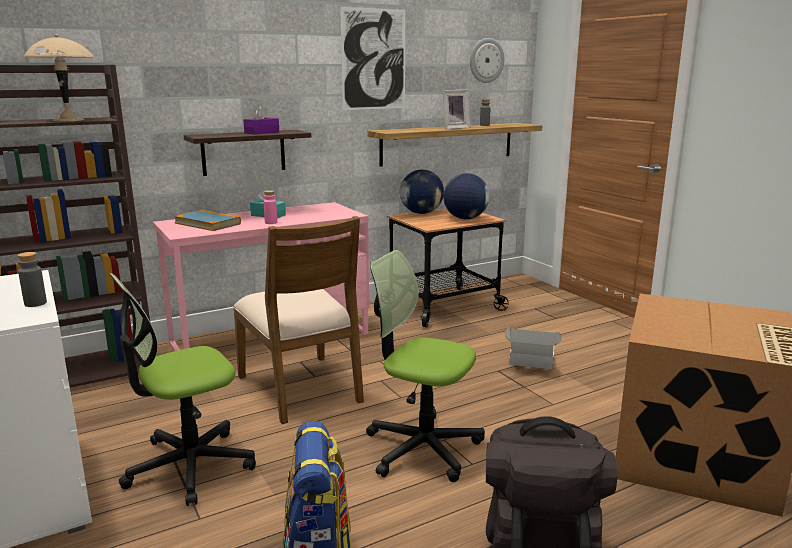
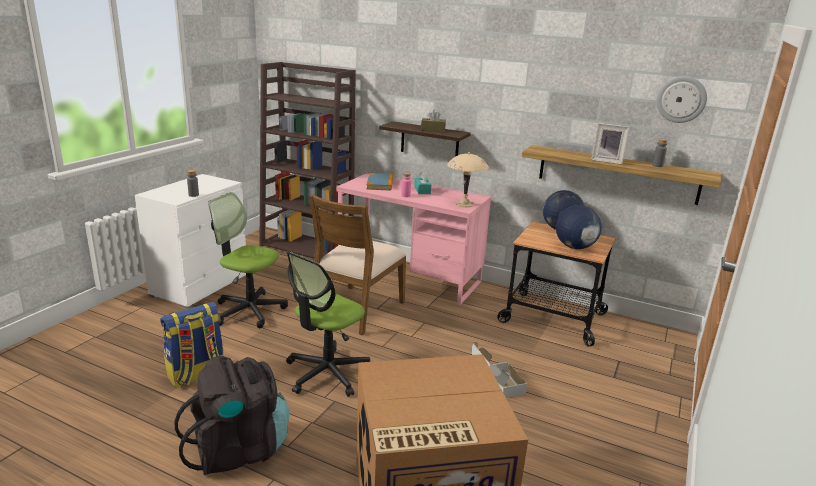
camera: 55 degrees right, 5 degrees up
(69, 120) = (319, 101): beige table lamp -> beige table lamp (464, 204)
(262, 132) = (433, 130): purple tissue box -> brown tissue box
(374, 59) = (547, 85): picture -> none
(422, 448) = (327, 373): office chair -> office chair turned 135 degrees counterclockwise

